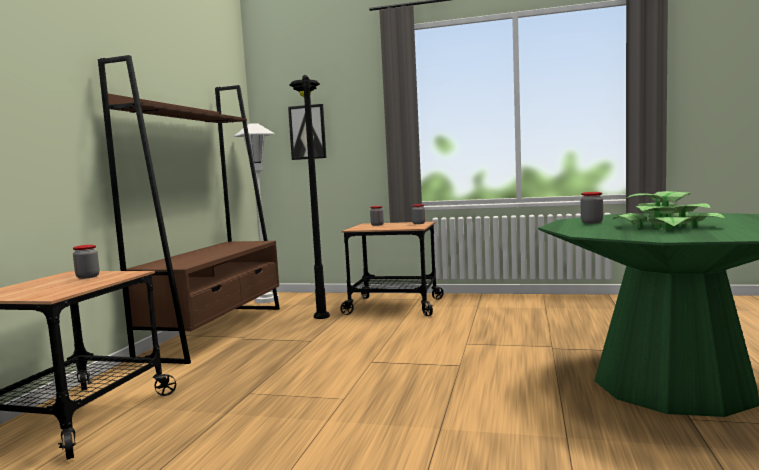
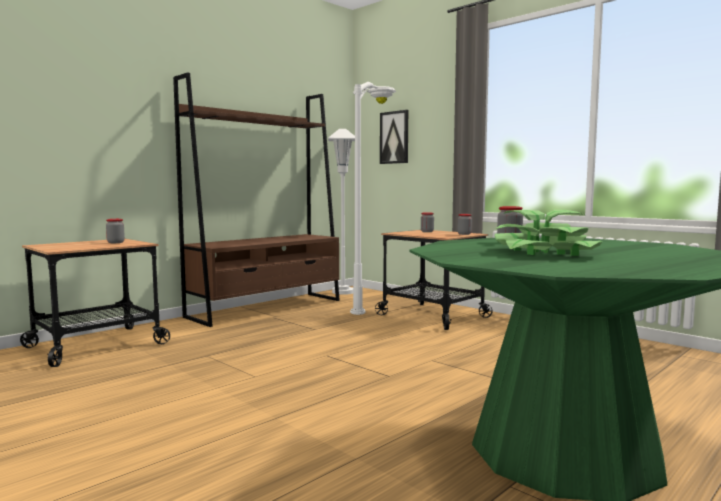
camera: 30 degrees right, 0 degrees up
(319, 305) = (374, 303): black floor lamp -> white floor lamp

